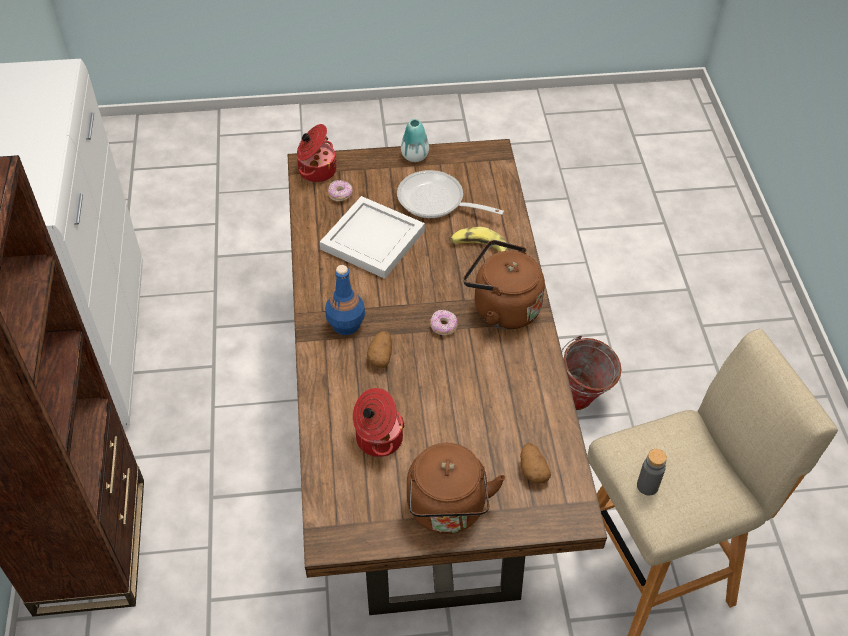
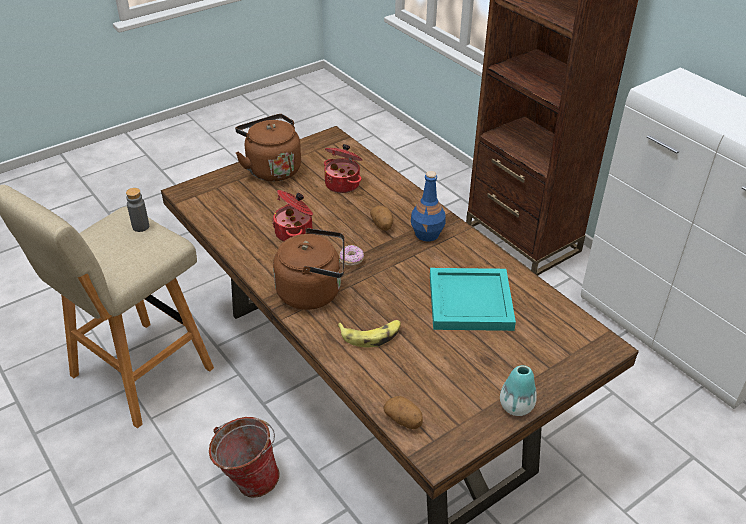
camera: 150 degrees right, 10 degrees down
(316, 170) = (591, 345): cooking pot -> cooking pot (295, 233)
(340, 195) = (541, 330): donut -> none
(374, 239) = (469, 303): white tray -> turquoise tray
(436, 201) = (447, 363): frying pan -> none
(532, 469) = (227, 203): potato -> potato (404, 420)

